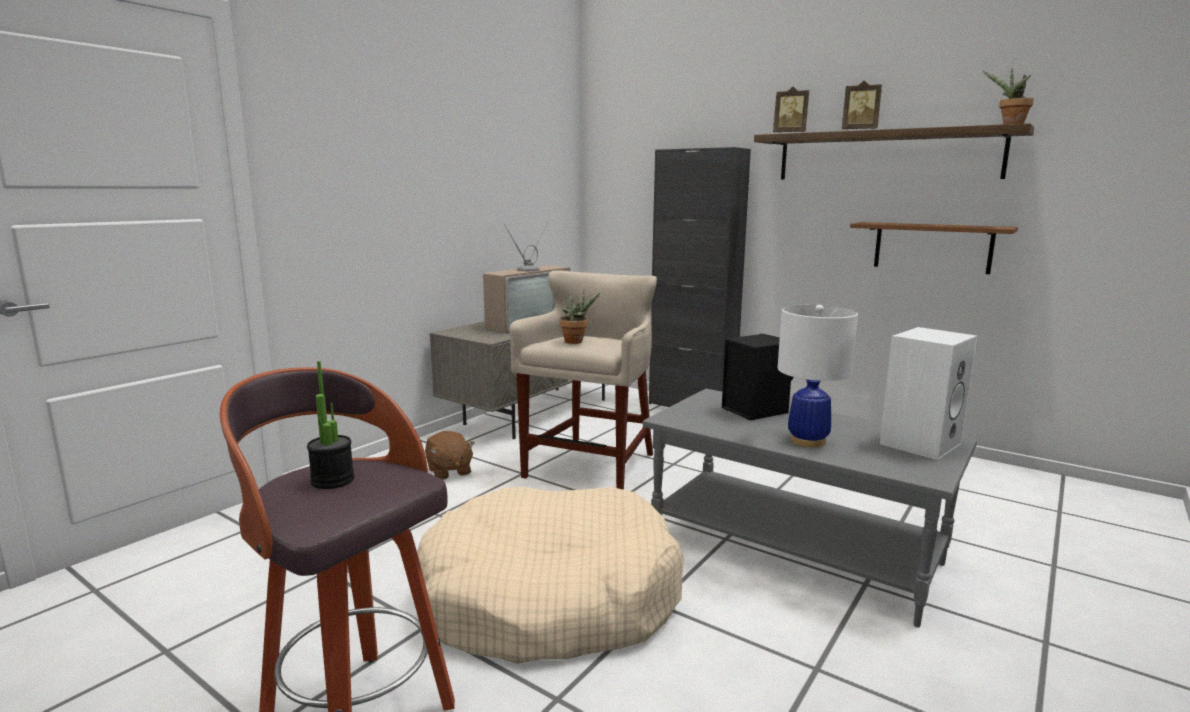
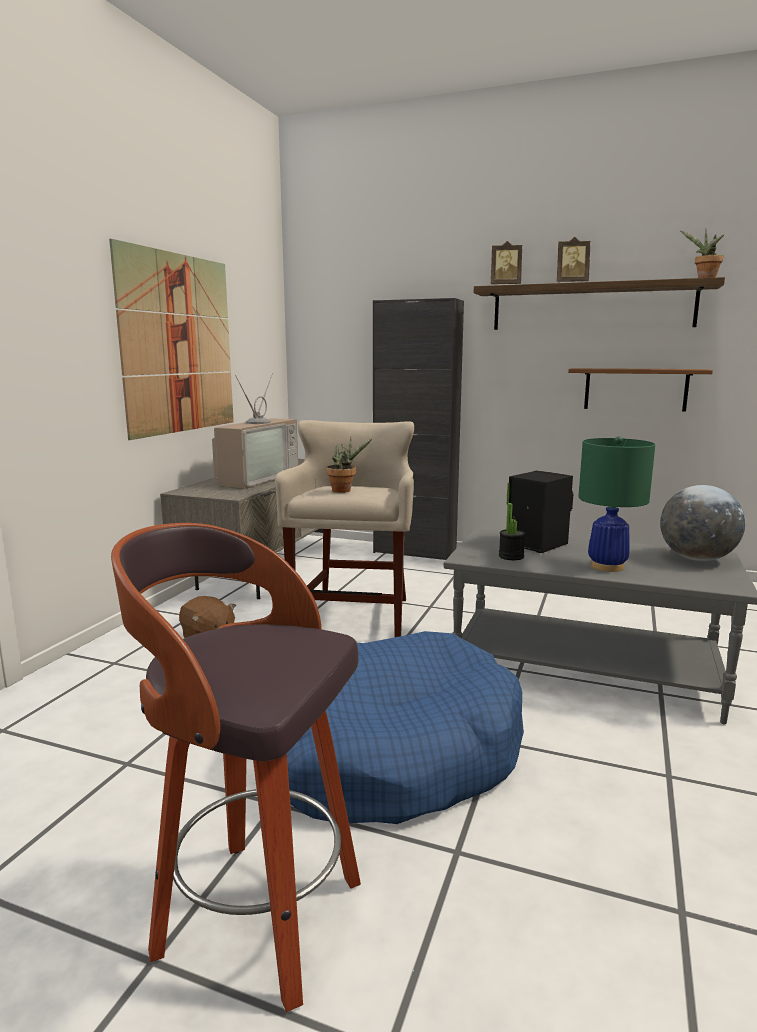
camera: 15 degrees left, 0 degrees up
(332, 480) = (239, 649): potted plant -> potted plant (511, 556)
(457, 194) = (179, 344): none -> picture
(549, 598) = (389, 752): beige dog bed -> blue dog bed
(807, 441) = (606, 566): white table lamp -> green table lamp
(919, 443) = (696, 559): white speaker -> globe

